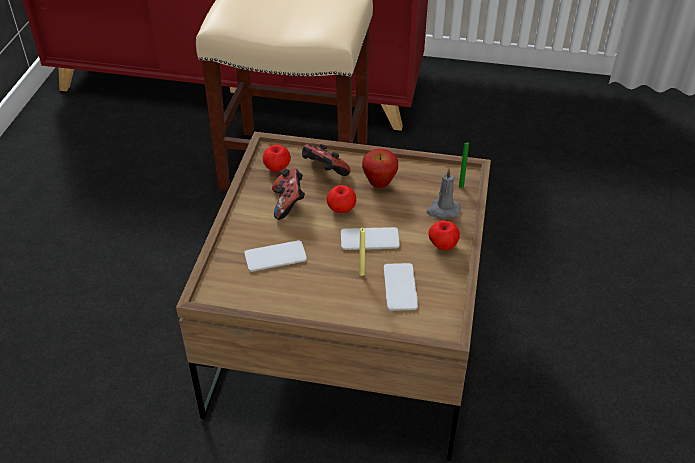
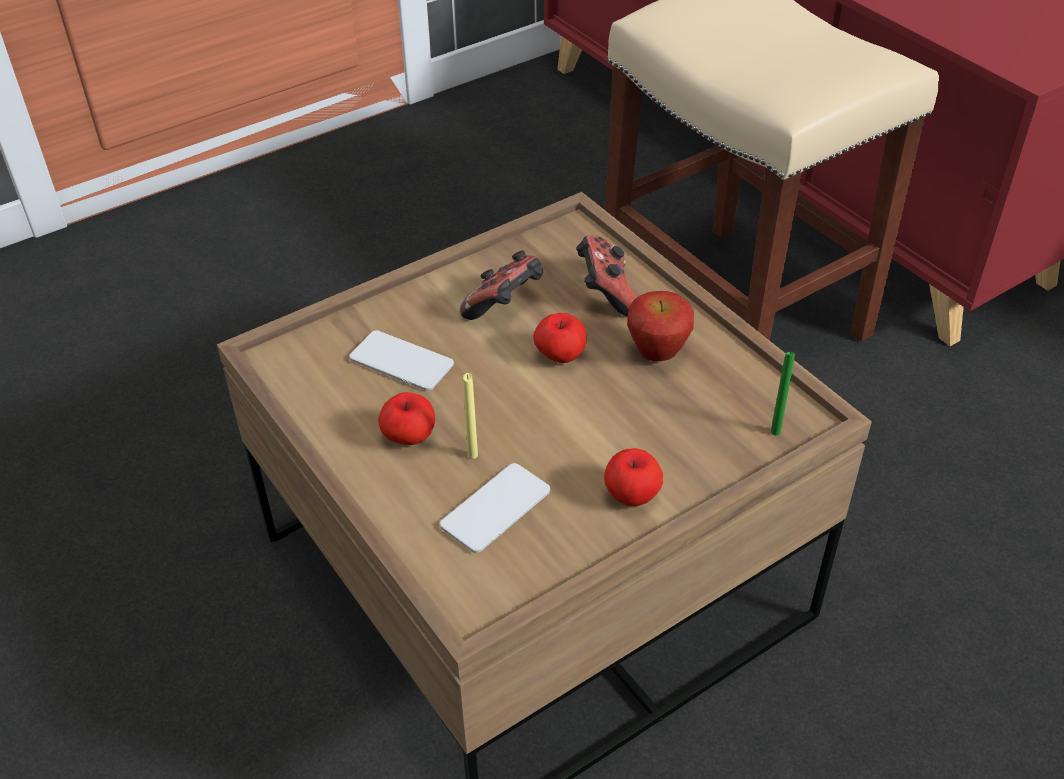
camera: 45 degrees right, 0 degrees up
(277, 168) = (551, 255): apple -> apple (409, 437)
(369, 239) = (543, 419): phone -> none
(442, 210) = (699, 447): grey candle -> none

